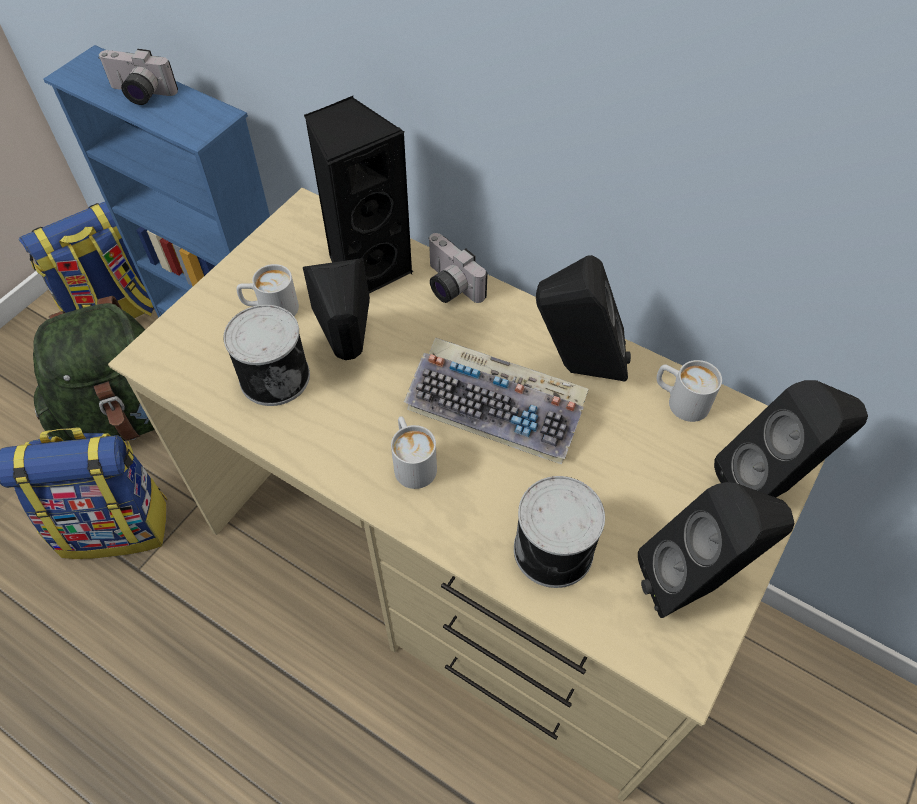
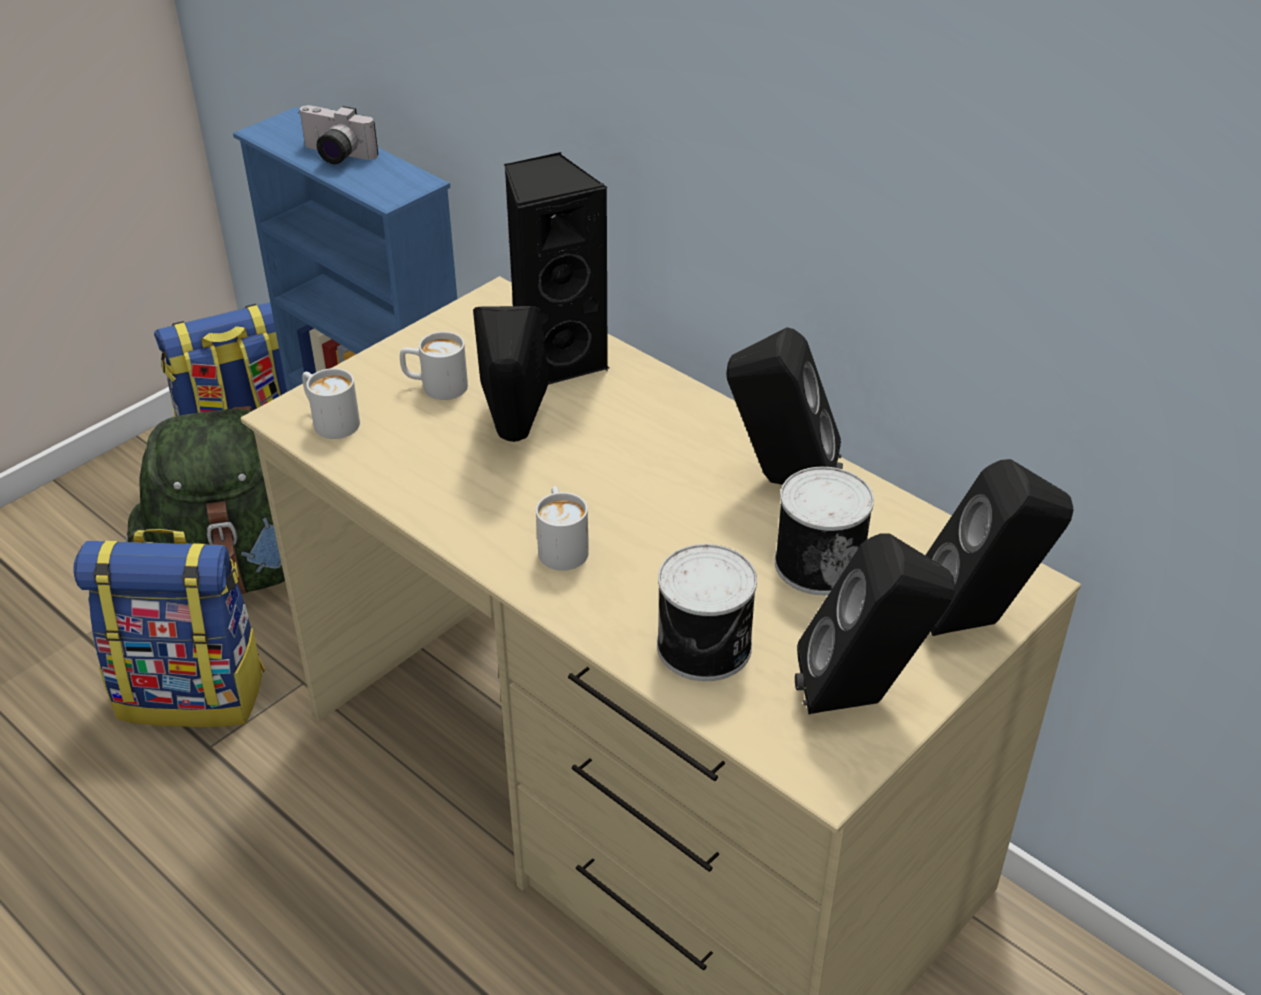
camera: 10 degrees right, 15 degrees down
(274, 375) = (424, 448): can -> can (818, 562)
(448, 286) = (648, 387): camera -> none
(498, 408) = (675, 508): keyboard -> none
(680, 400) = (897, 526): white mug -> white mug (330, 420)

